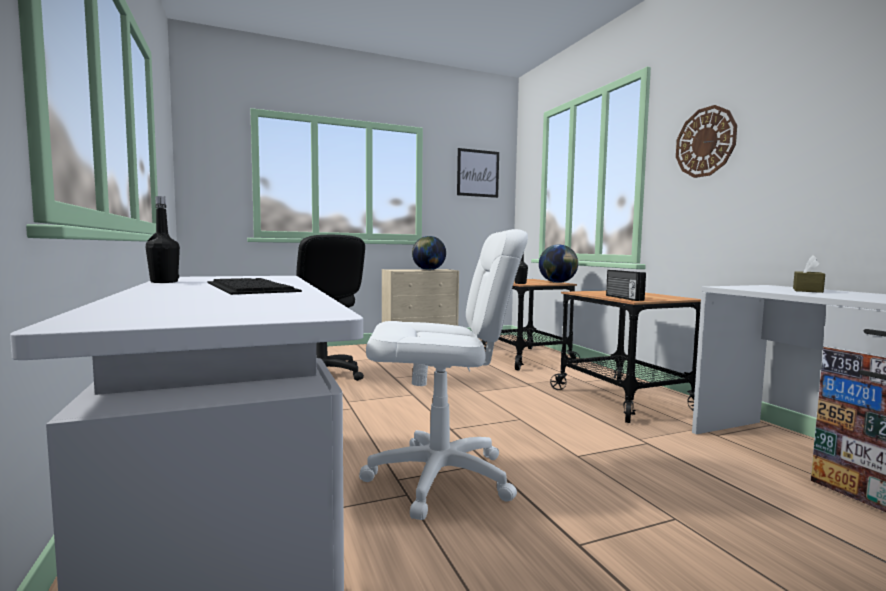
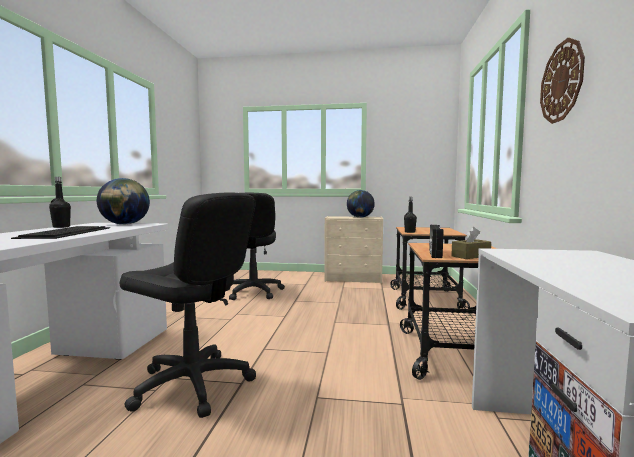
camera: 30 degrees right, 0 degrees up
(440, 478) = (192, 385): white office chair -> black office chair
(478, 173) = (417, 134): picture -> none
(557, 282) = (452, 232): globe -> globe (125, 224)
(807, 290) = (593, 263): brown tissue box -> brown tissue box (470, 256)

